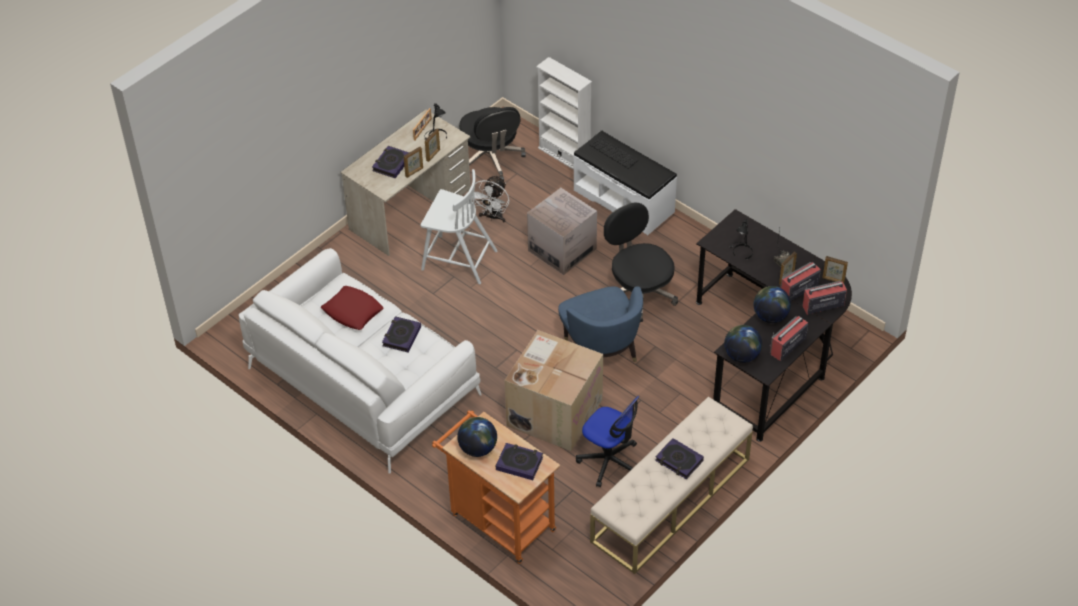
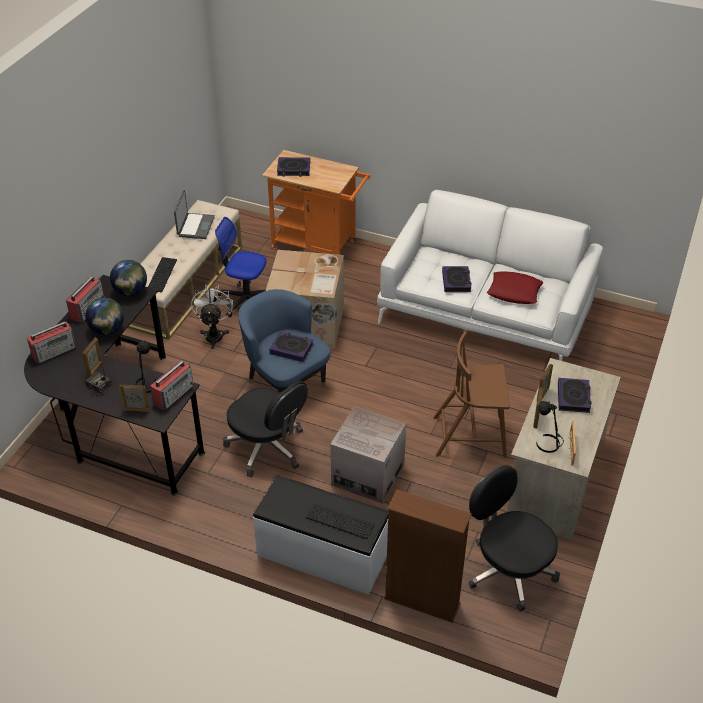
camera: 160 degrees right, 5 degrees down
(458, 260) = (471, 436): white chair -> brown chair
(478, 448) = (330, 171): globe -> none
(492, 217) = (463, 494): white fan -> white fan (214, 334)
(564, 155) = (422, 601): white bookcase -> brown bookcase
(649, 488) = (195, 226): none -> laptop
(679, 461) = (176, 248): book -> book (291, 349)
(703, 426) = (161, 274): none -> keyboard
(798, 290) = (81, 360): radio -> radio (174, 394)
(833, 280) = (44, 378): picture frame -> picture frame (137, 409)

